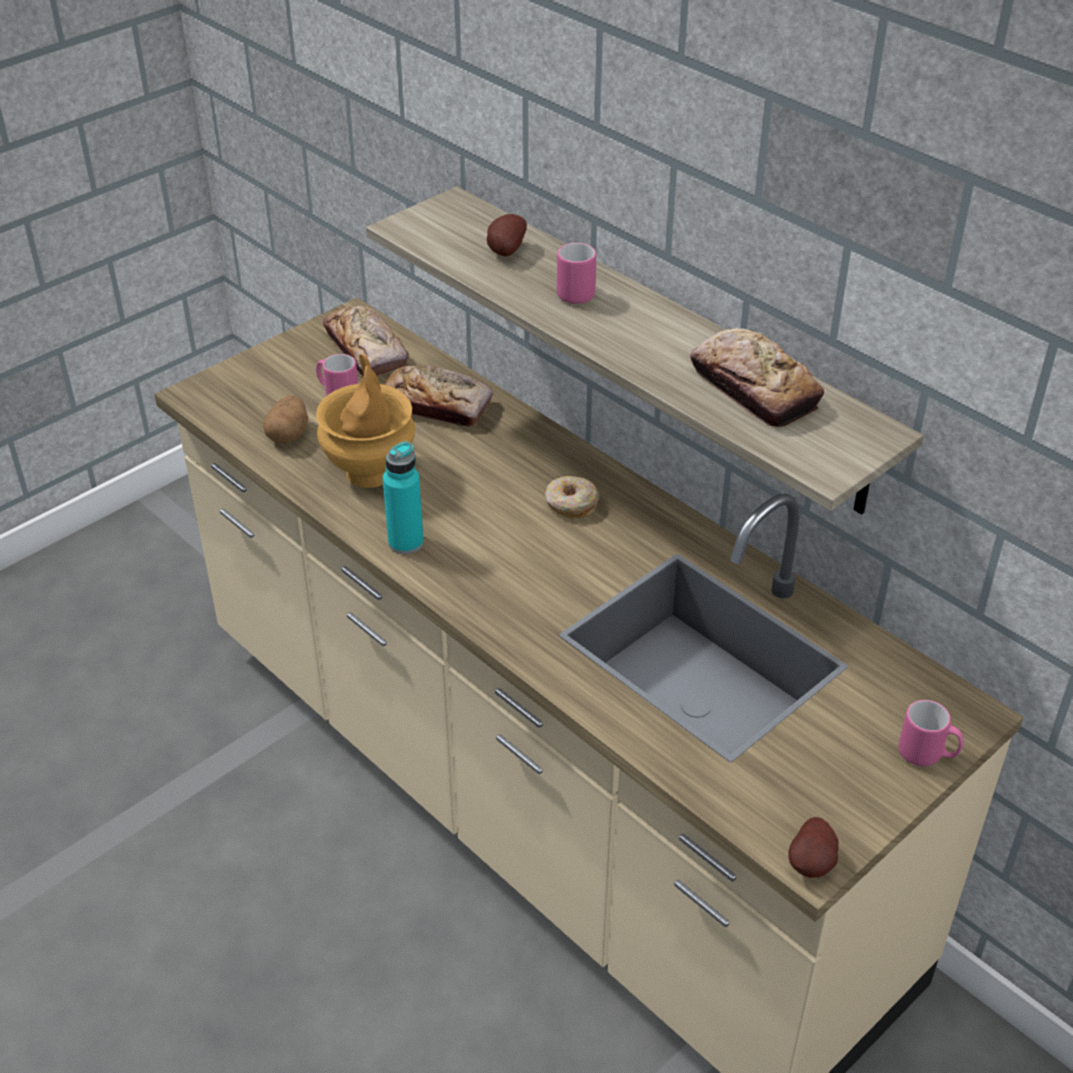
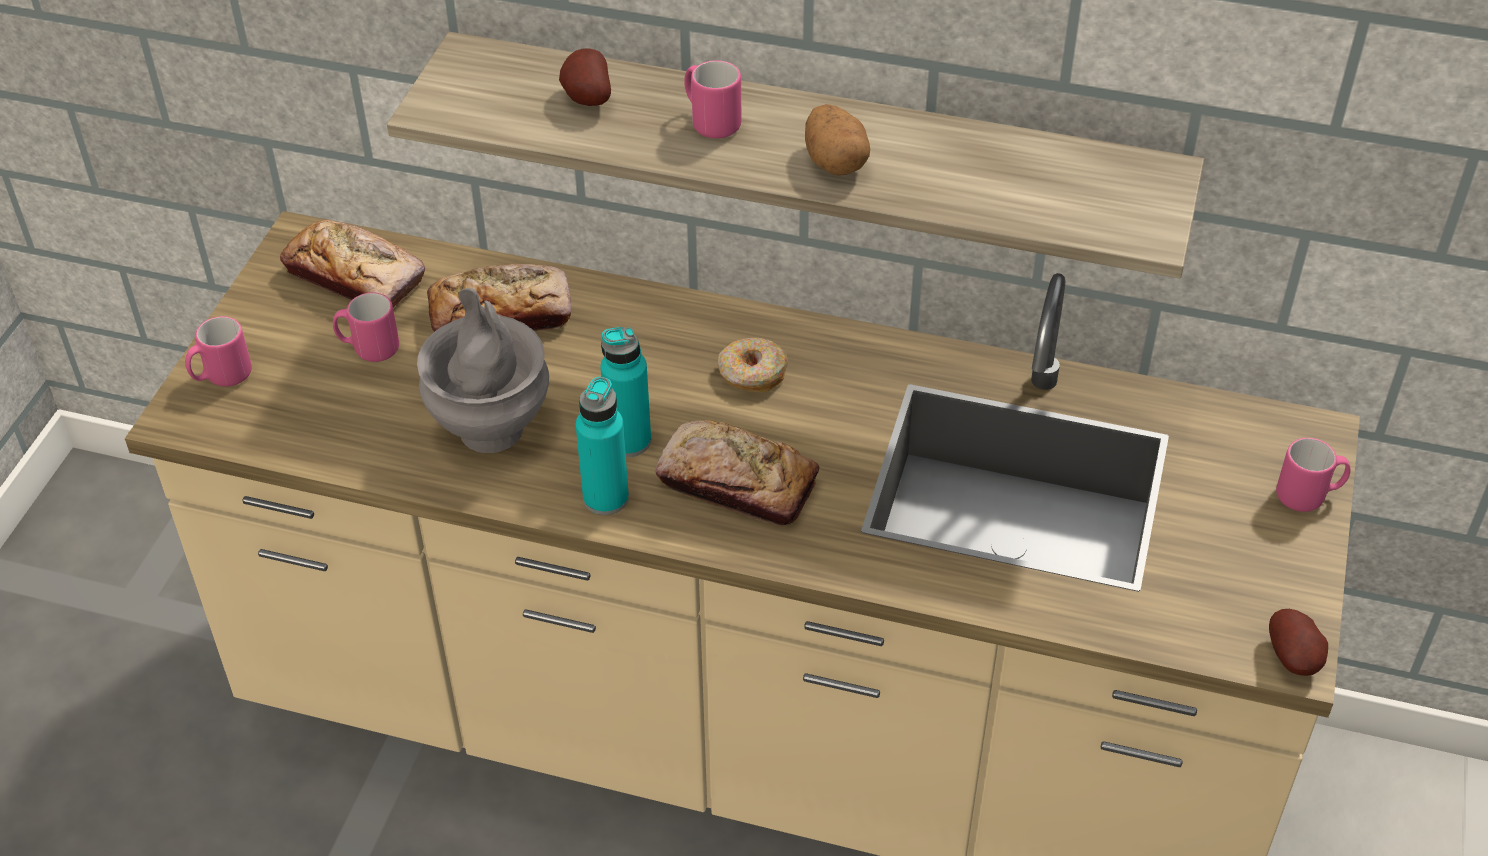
camera: 30 degrees left, 5 degrees up
(237, 379) = (222, 377): none -> pink mug
(288, 434) = (349, 422): potato -> potato (835, 162)
(371, 473) = (493, 430): brown vase -> grey vase
(451, 514) = (629, 441): none -> turquoise bottle
(753, 388) = (1001, 169): bread -> bread (737, 484)

